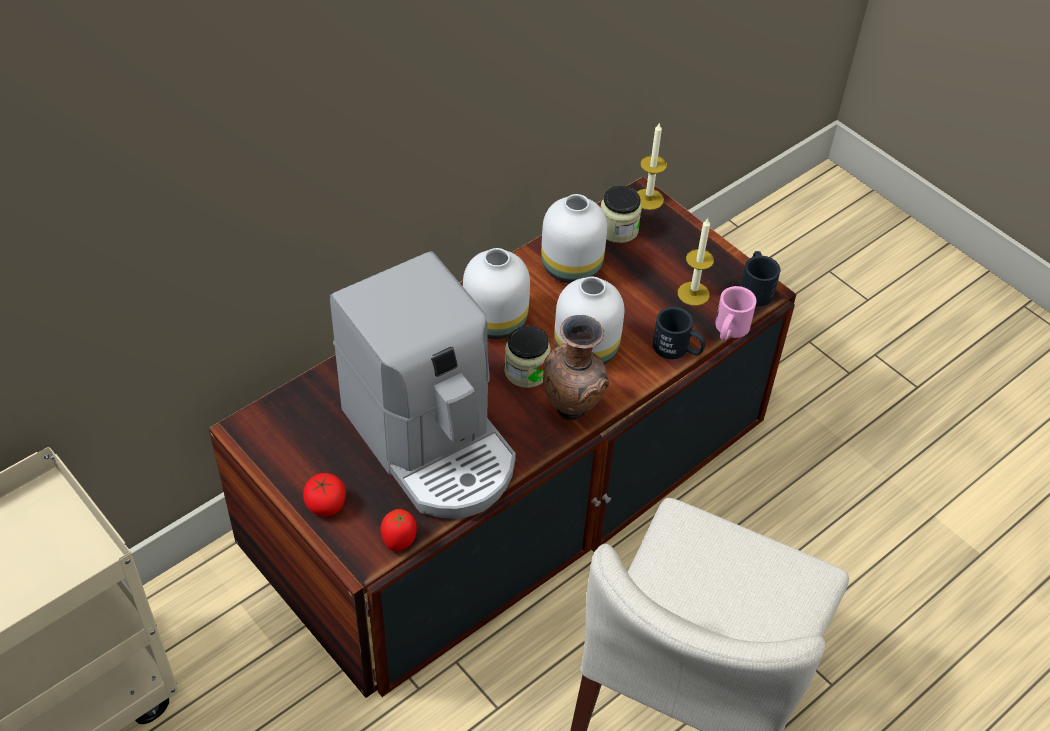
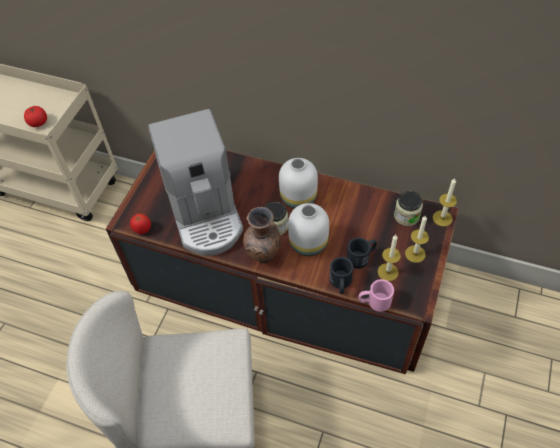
camera: 65 degrees right, 5 degrees up
(325, 505) = (146, 194): tomato -> tomato (38, 123)
(432, 443) = (205, 213): coffee machine -> coffee machine turned 45 degrees counterclockwise
(569, 268) = (360, 209): white vase -> none
(684, 253) = (415, 254): none -> candle
(755, 287) = (418, 300): black mug -> black mug (361, 257)

